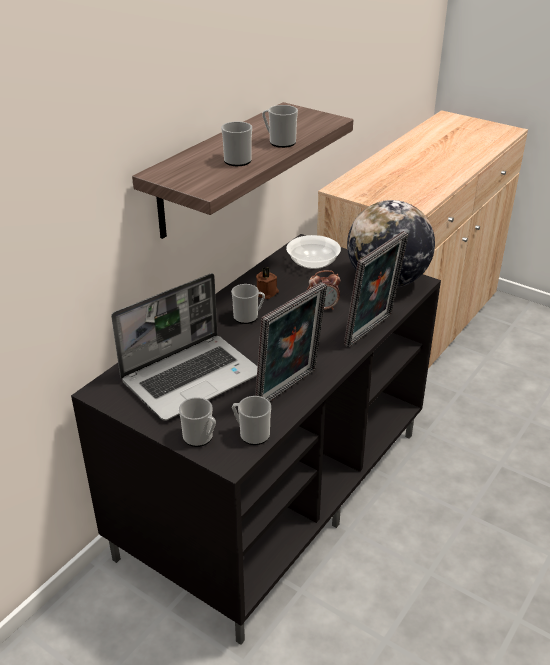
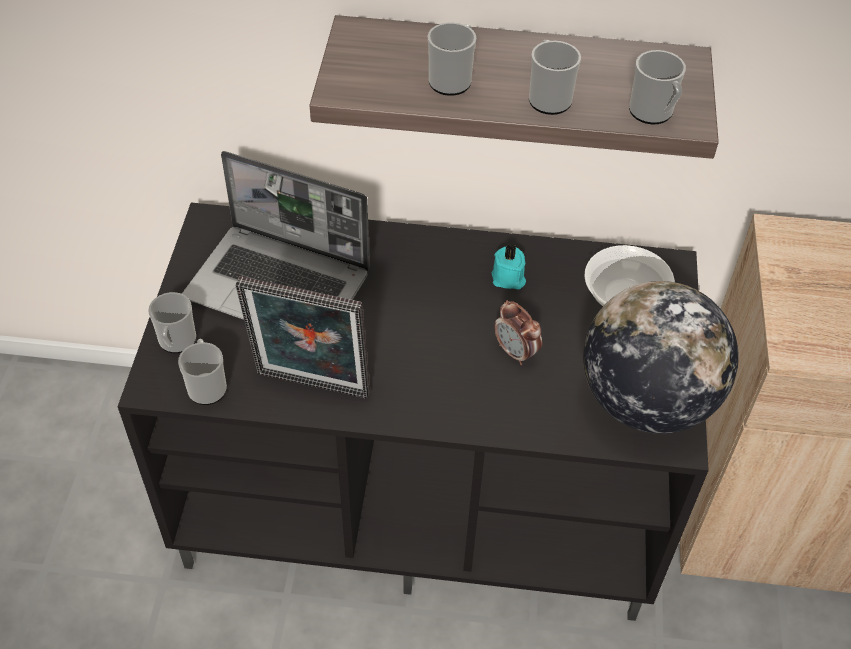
camera: 60 degrees right, 15 degrees up
(248, 317) = (438, 284): mug -> mug (653, 113)
(267, 293) = (508, 279): brown candle -> turquoise candle
(372, 331) = (499, 429): picture frame -> none

